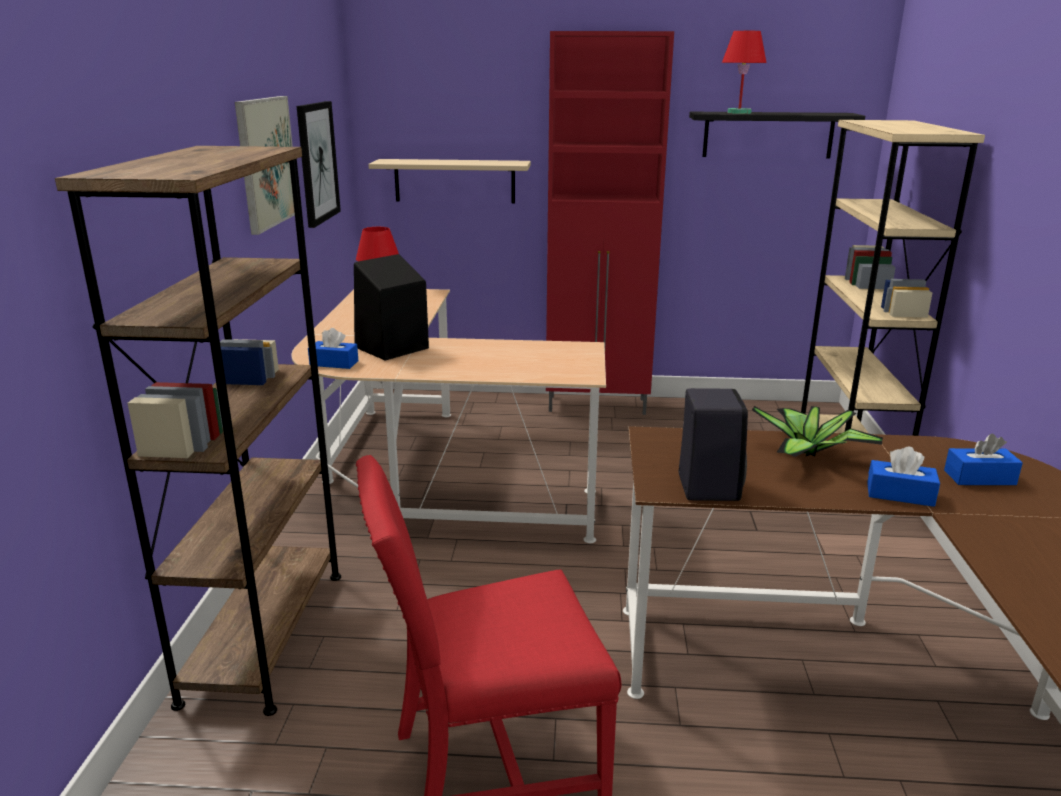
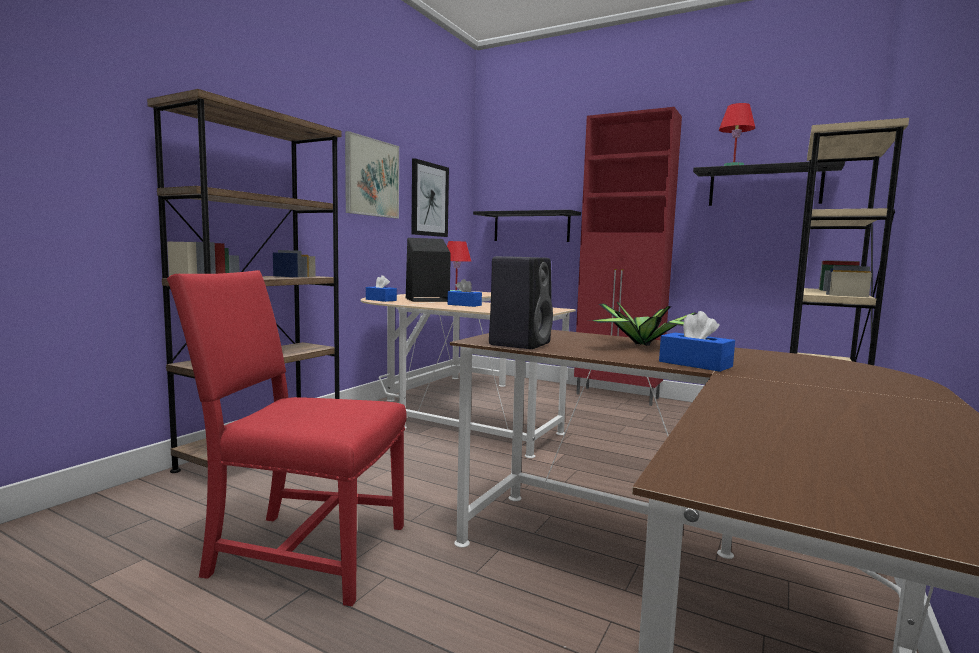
camera: 25 degrees right, 15 degrees down
(454, 181) = (531, 227): beige shelf -> black shelf
(979, 478) = (806, 369): blue tissue box -> blue tissue box (464, 305)

